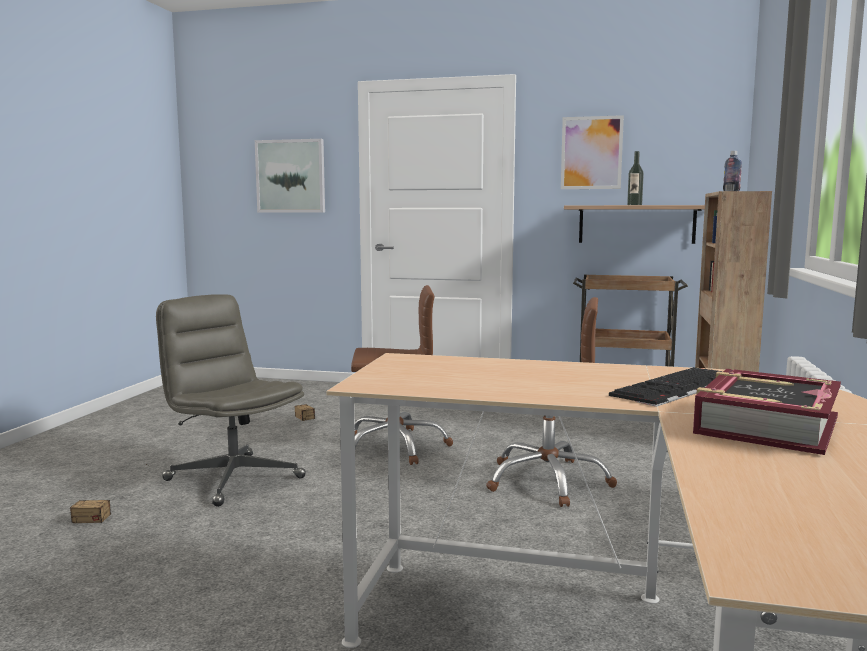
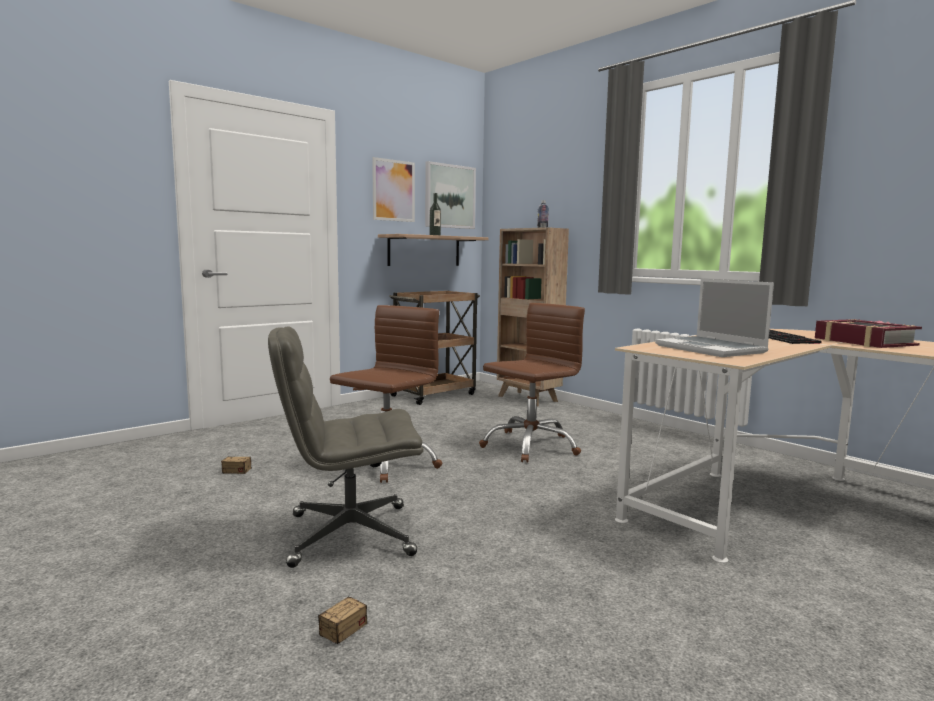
camera: 55 degrees left, 0 degrees up
(291, 176) = (75, 183): picture -> picture (449, 196)
(449, 374) = (712, 349): none -> laptop

